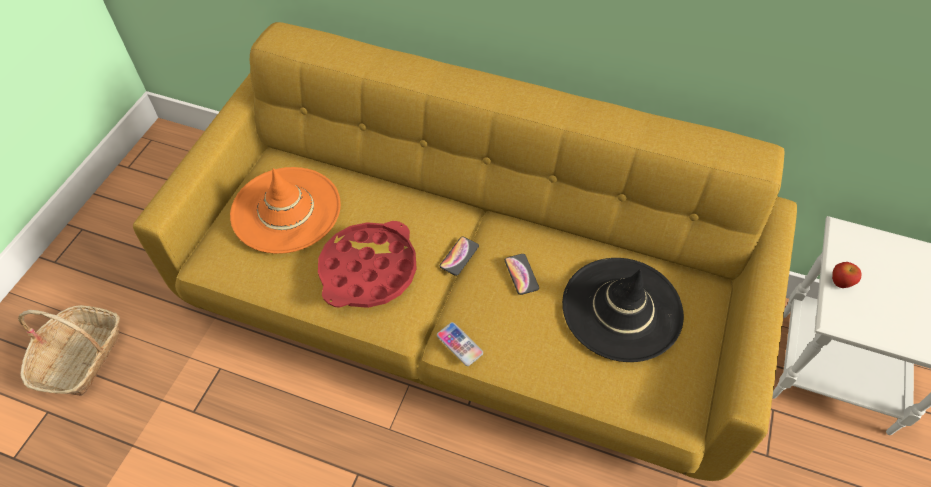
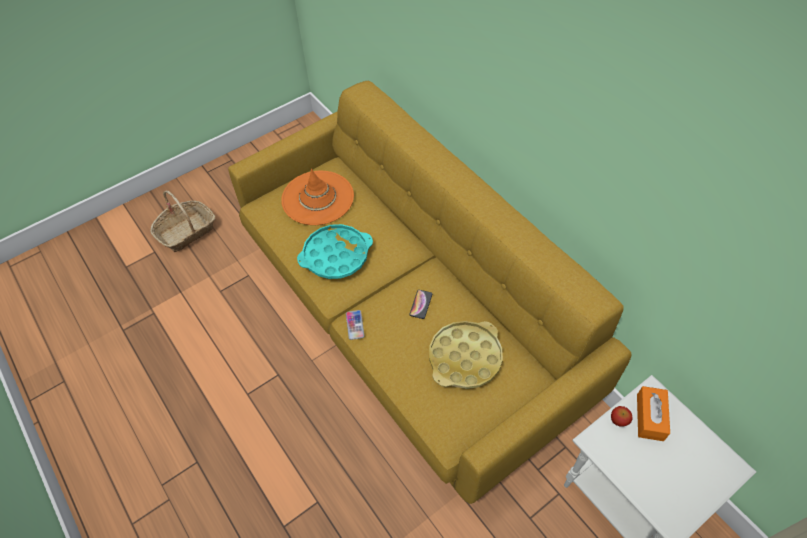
camera: 35 degrees right, 0 degrees up
(368, 270) = (336, 255): red tray -> turquoise tray
(459, 256) = (395, 275): phone -> none
(621, 309) = (465, 358): black hat -> yellow tray
(864, 261) = (650, 417): none -> orange tissue box

